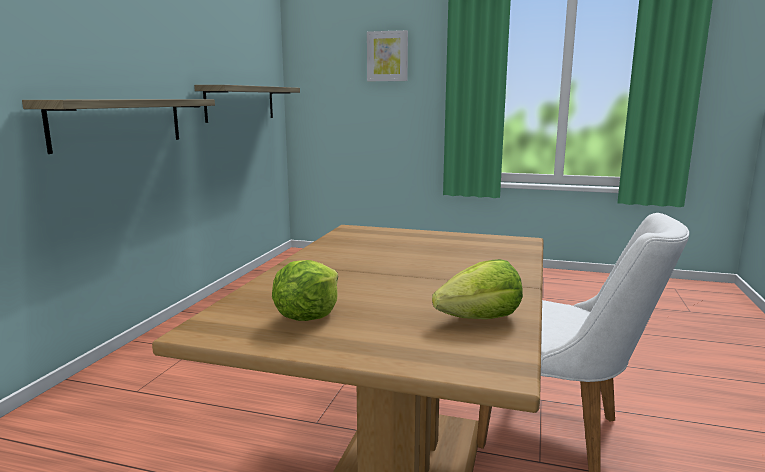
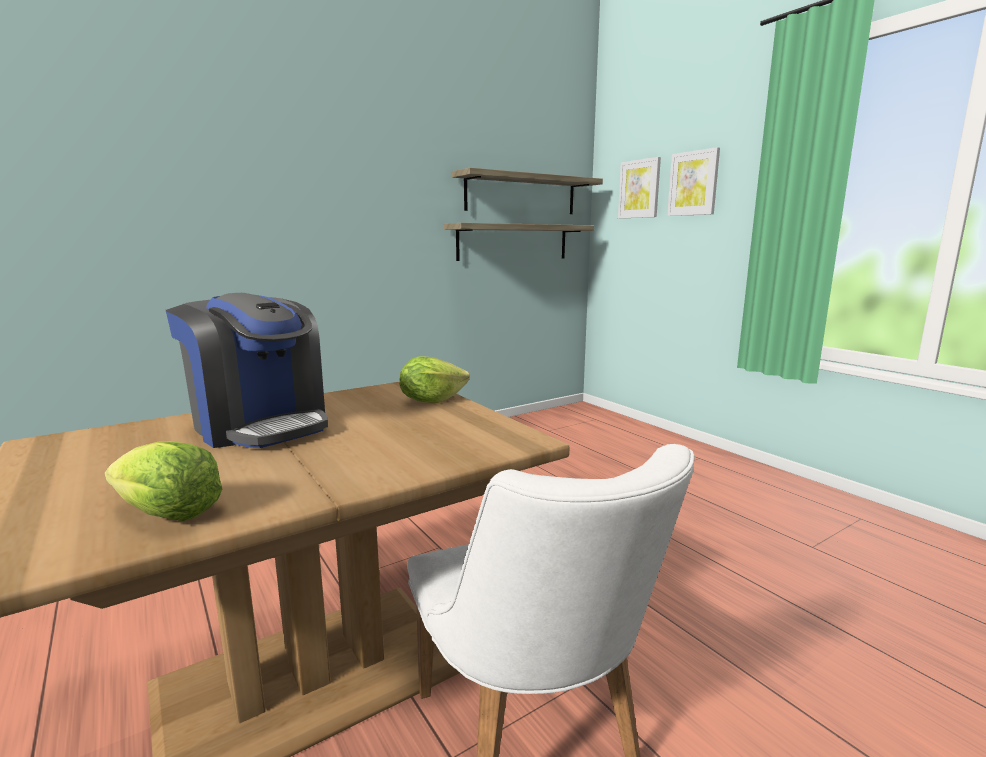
camera: 40 degrees right, 0 degrees up
(120, 122) = (343, 258): shelf -> shelf (521, 194)
(308, 316) = (106, 456): lettuce -> lettuce (431, 400)
(336, 57) = (639, 189): none -> picture
(345, 272) = (260, 425): none -> coffee machine

